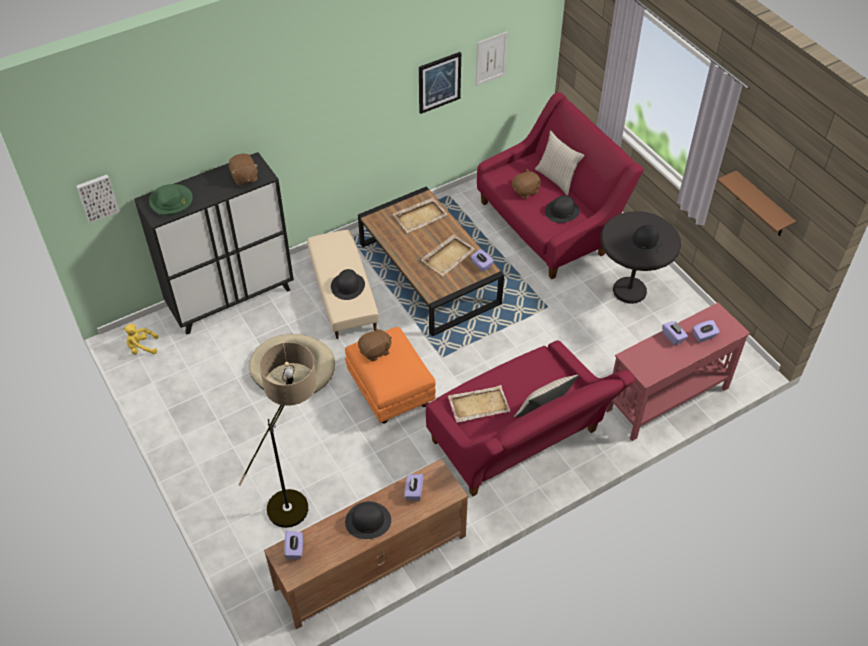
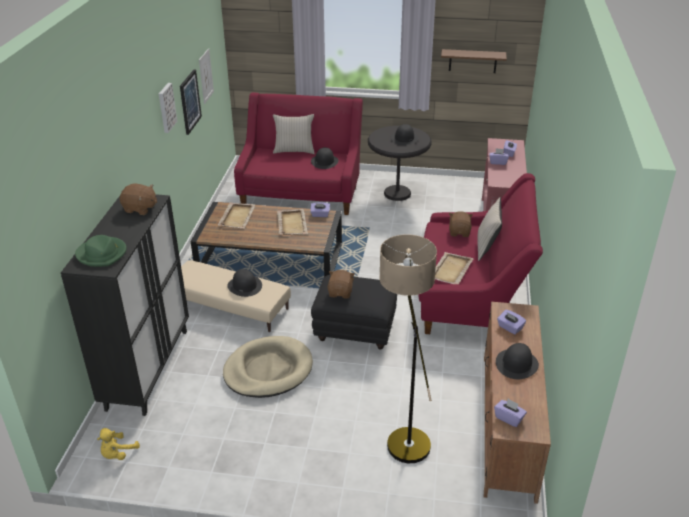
camera: 50 degrees left, 15 degrees down
(97, 197) = (33, 281): picture -> picture (166, 107)
(390, 390) = (354, 330): orange ottoman -> black ottoman
(526, 191) = (287, 165): brown plush toy -> brown plush toy (459, 232)

